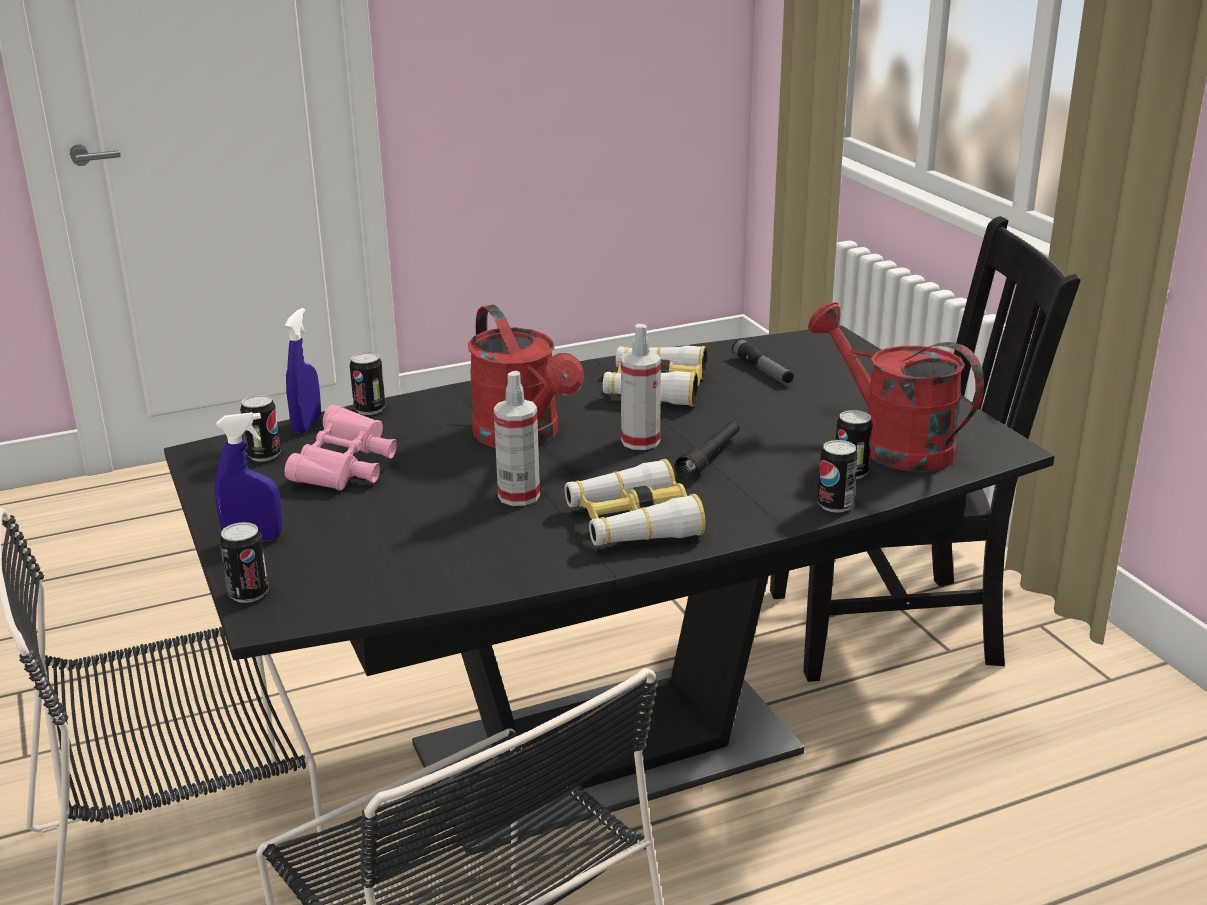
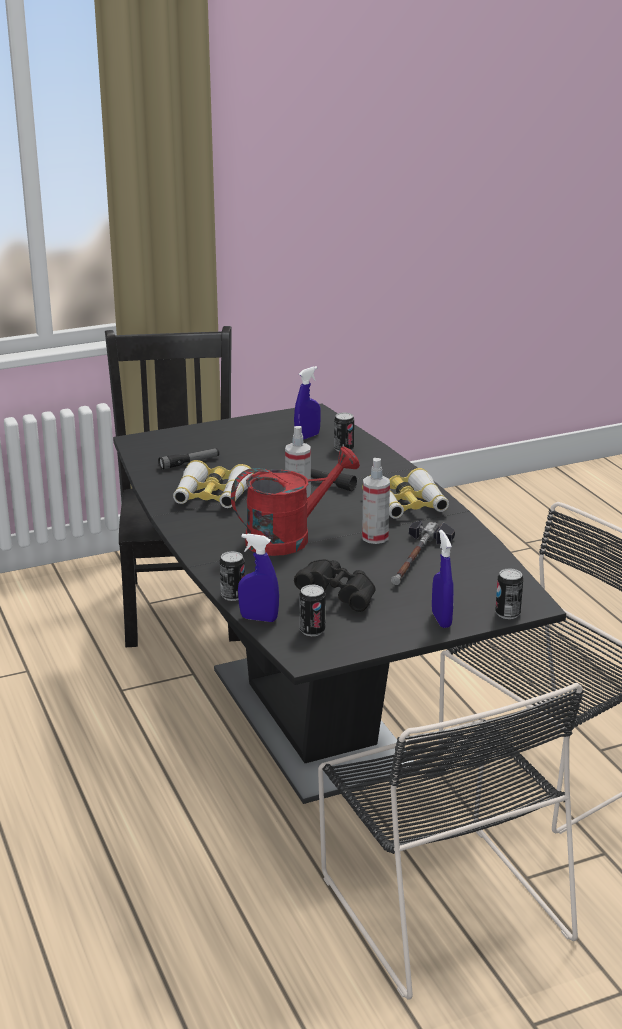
camera: 90 degrees left, 0 degrees up
(346, 470) = (338, 596): pink binoculars -> black binoculars
(443, 526) = (417, 559): none -> hammer
(835, 505) = (383, 455): can -> none
(892, 444) = (307, 436): red watering can -> blue spray bottle

